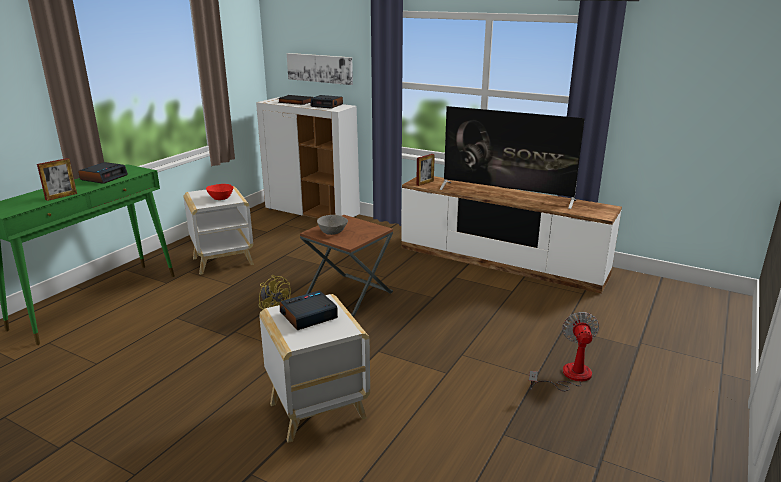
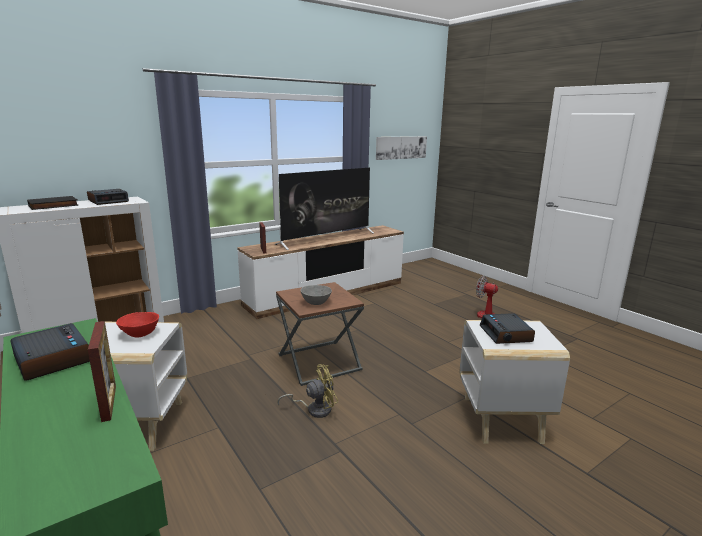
camera: 65 degrees left, 5 degrees down
(320, 68) = (71, 159): picture -> picture (401, 147)

